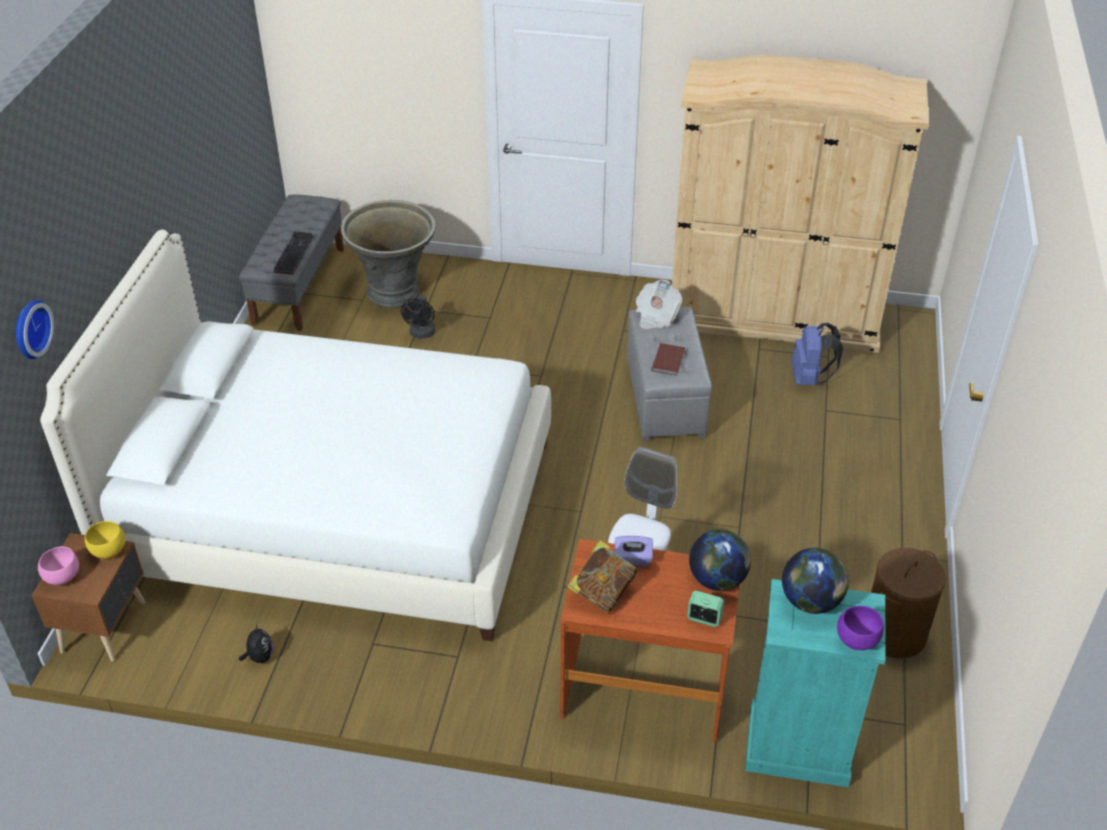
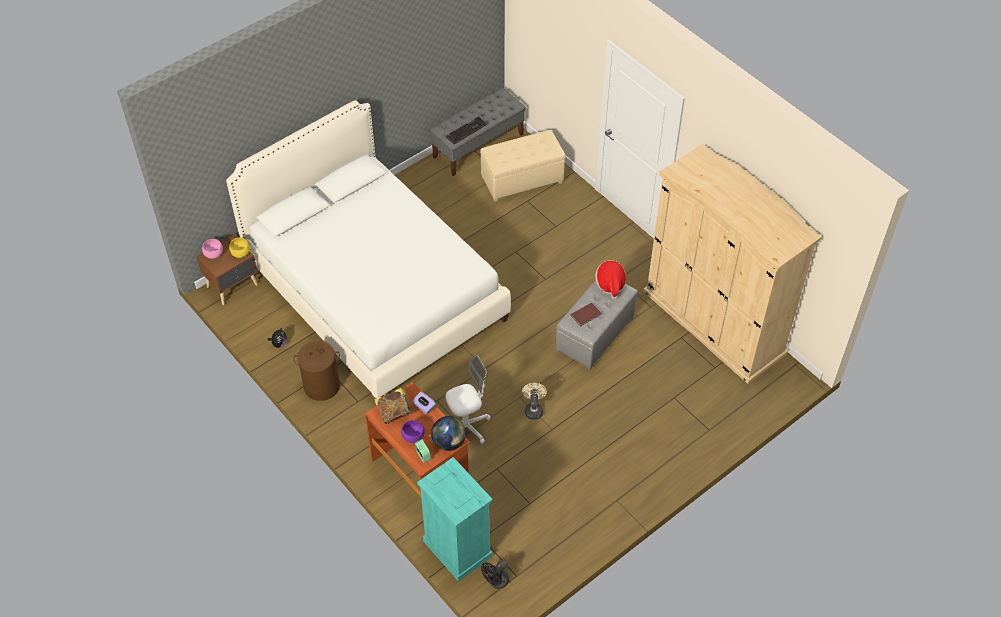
camera: 40 degrees right, 10 degrees up
(29, 328) = (236, 136): wall clock -> none
(395, 293) = (522, 180): grey planter -> beige ottoman
(421, 334) = (510, 215): black fan -> black fan (496, 582)
(656, 316) = (610, 284): newspaper -> hat
(692, 519) = (533, 409): none -> beige fan
(809, 378) = (688, 373): blue backpack -> none
(811, 601) = (457, 478): globe -> none
(856, 639) = (455, 508): purple bowl -> purple bowl (413, 436)
(894, 633) = (563, 533): brown laundry basket -> brown laundry basket (322, 386)

